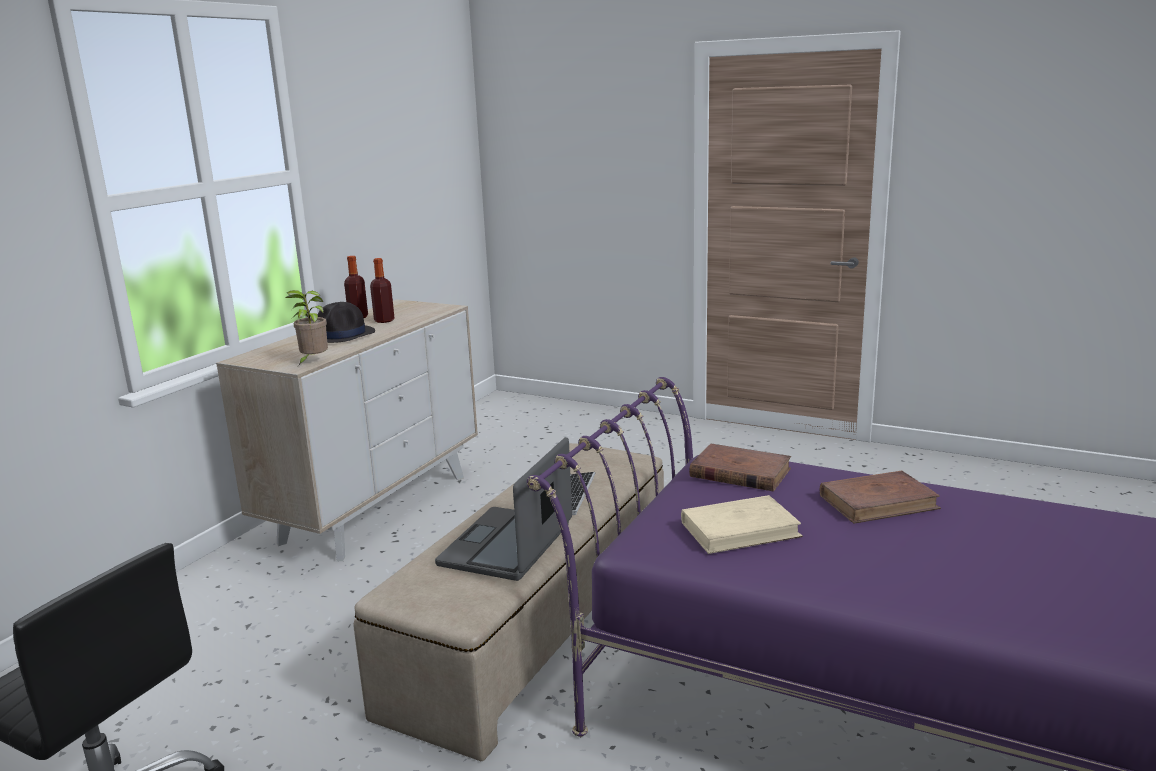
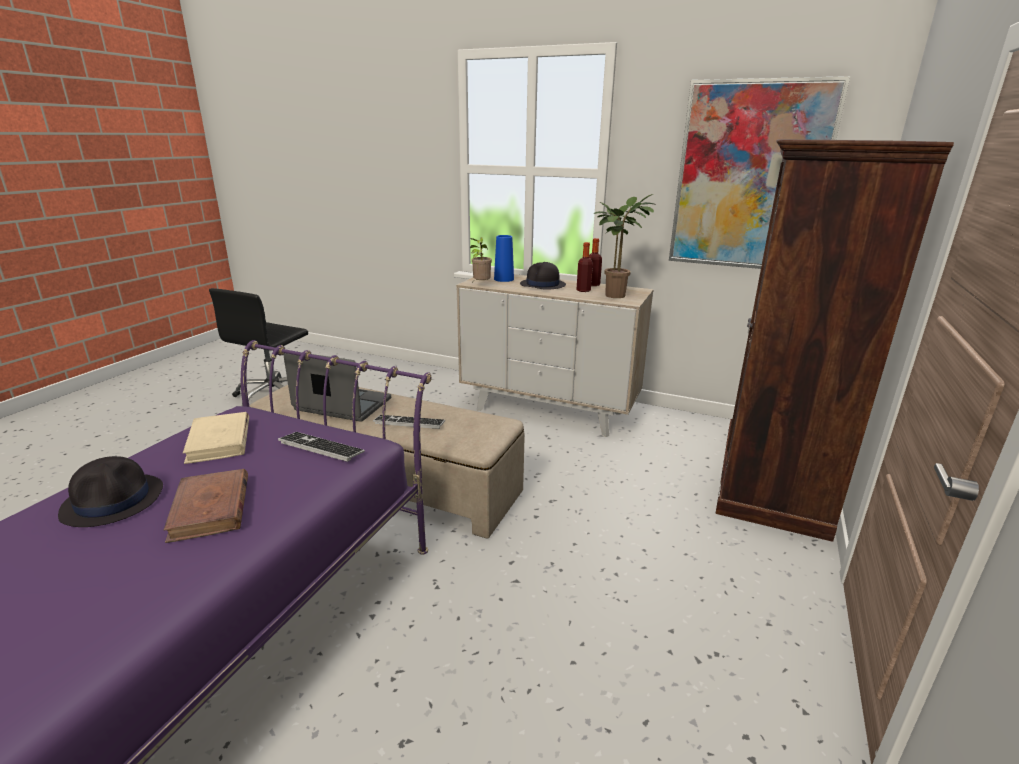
camera: 85 degrees right, 5 degrees up
(288, 352) = (504, 279): none -> blue vase
(410, 157) = (750, 177): none -> picture
(414, 310) = (616, 294): none -> potted plant
(564, 417) = (771, 476): none -> brown wardrobe
(739, 473) = (321, 447): brown book -> keyboard
(893, 557) = (114, 501): none -> black hat

